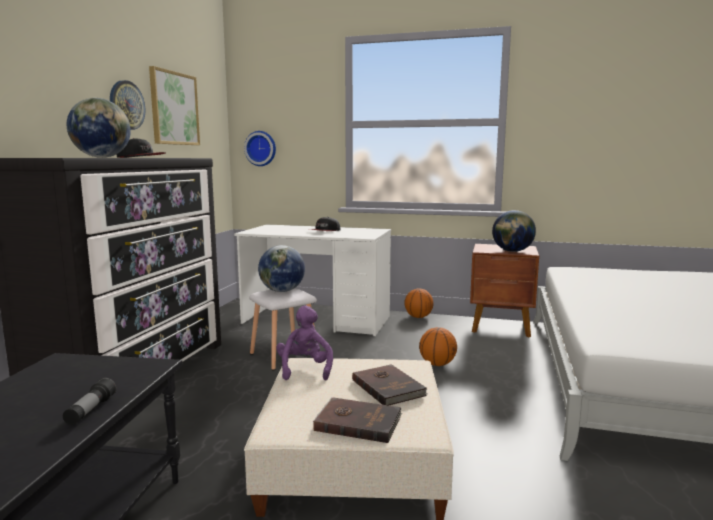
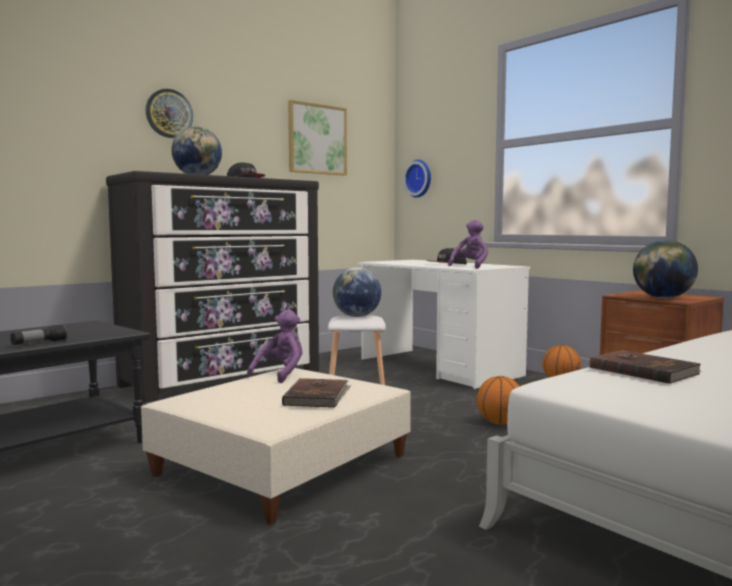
camera: 35 degrees right, 5 degrees down
(126, 105) = (258, 136): wall clock -> wall clock (169, 113)
(356, 234) = (470, 267): none -> purple plush toy
(358, 422) = (241, 409): brown book -> brown book (643, 370)

